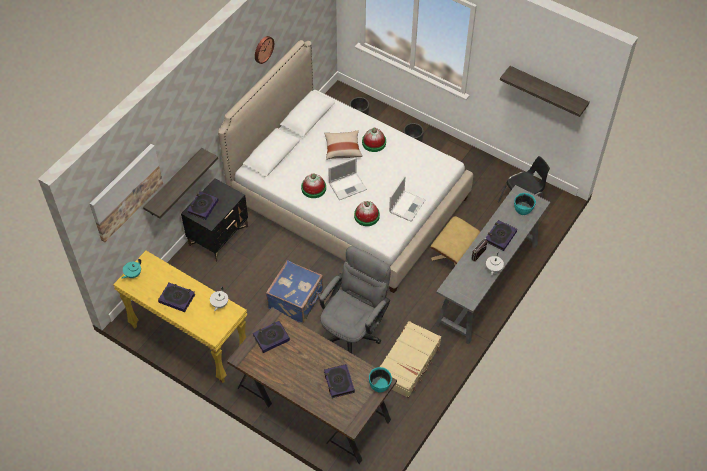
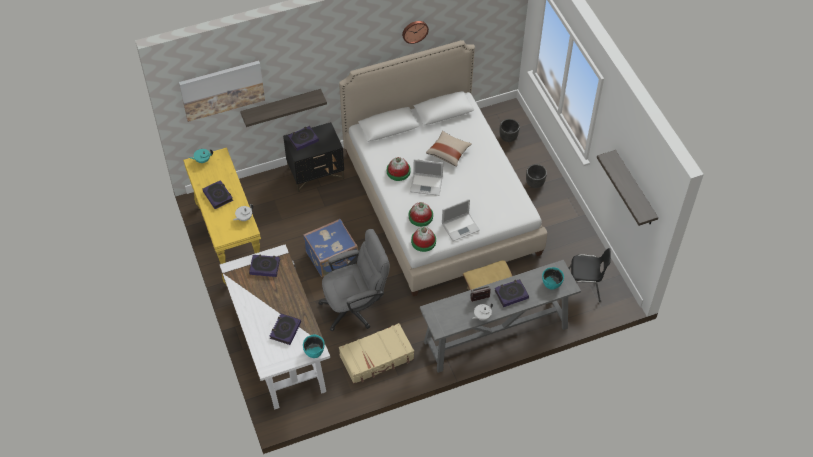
camera: 35 degrees right, 0 degrees up
(312, 404) = (278, 343): brown desk -> white desk
(374, 142) = (479, 161): hat -> hat (423, 241)

